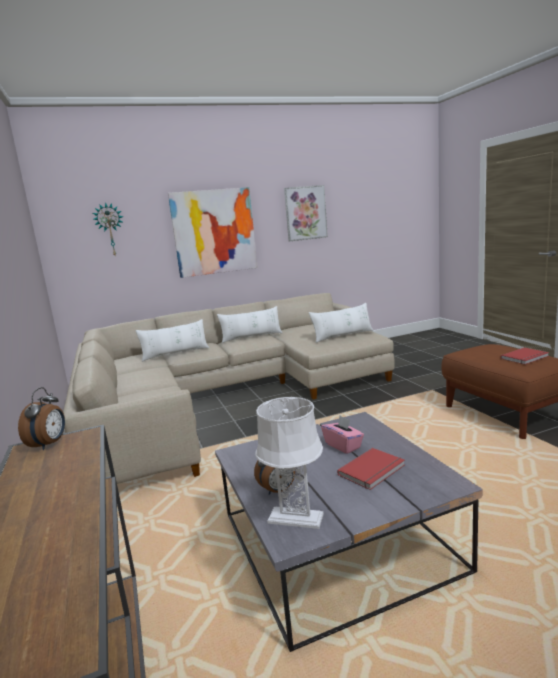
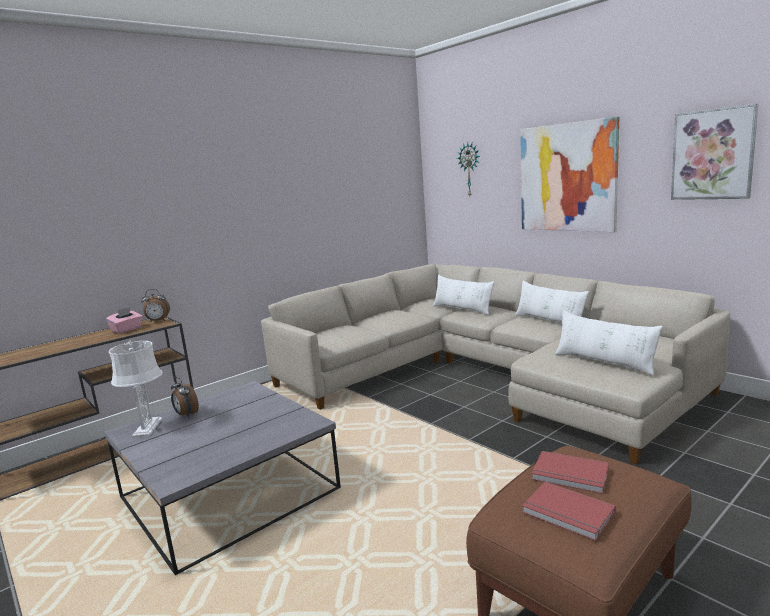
camera: 70 degrees right, 0 degrees up
(343, 446) = (255, 425): pink tissue box -> pink tissue box (127, 329)
(373, 470) = (206, 444): red book -> red book (570, 475)

